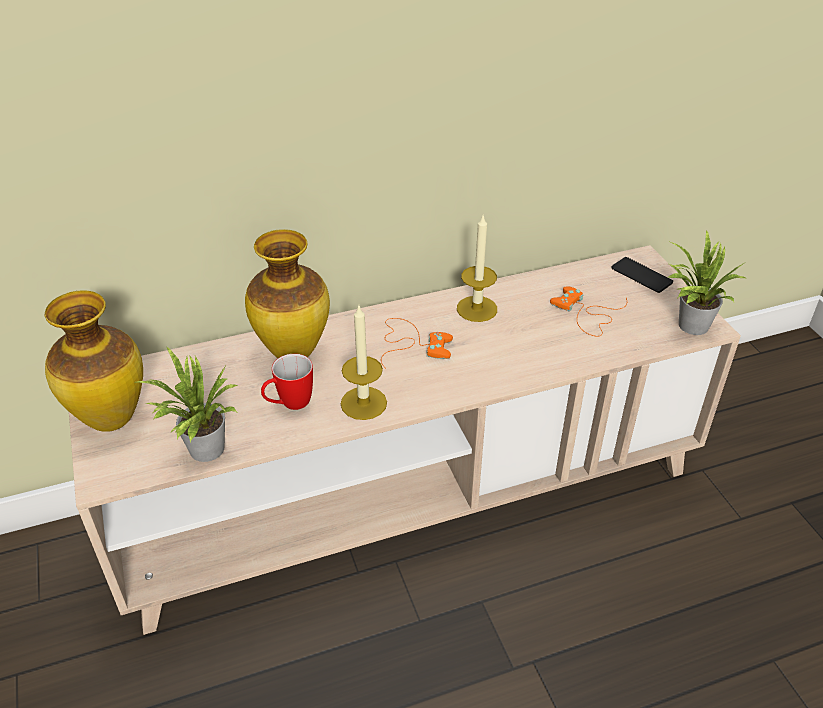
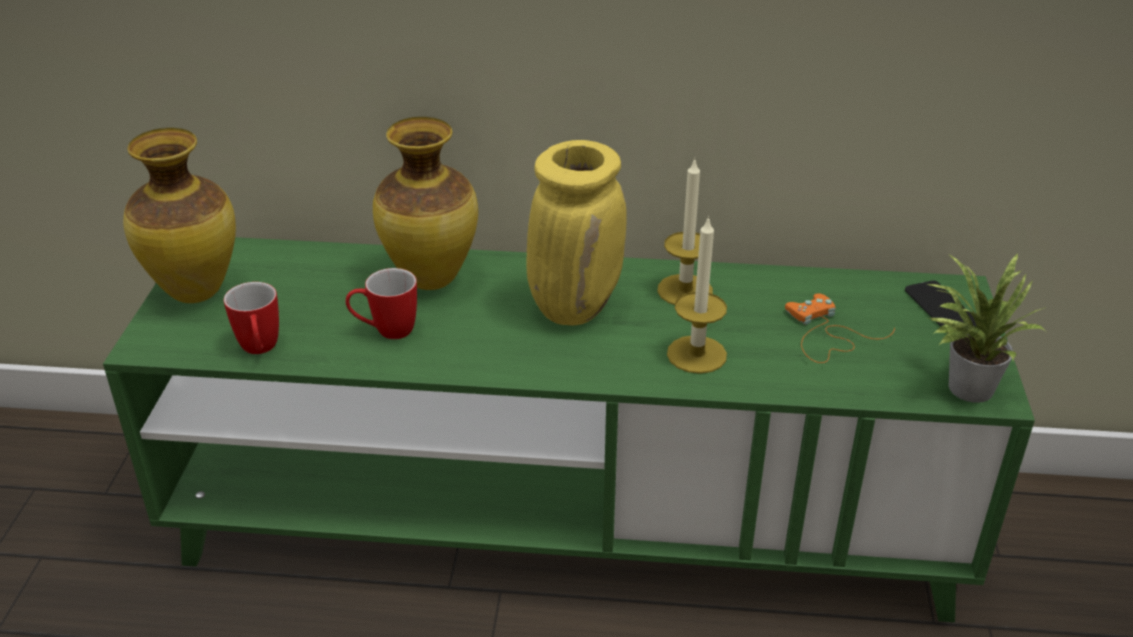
camera: 25 degrees right, 5 degrees down
(202, 451) = (260, 350): potted plant -> mug
(363, 403) = (468, 354): candle -> candle (696, 354)
(411, 496) = (566, 523): beige tv stand -> green tv stand
(412, 343) = (575, 306): orange game controller -> yellow vase

